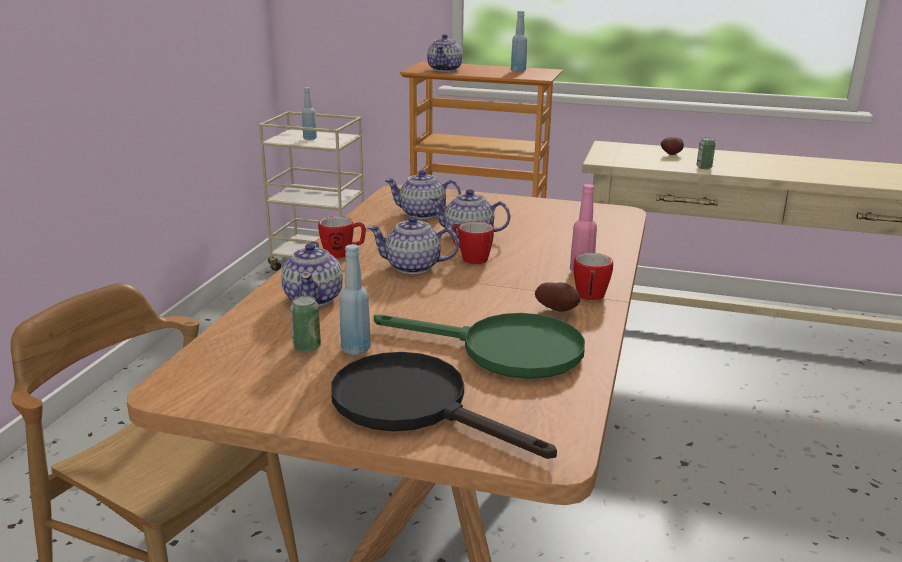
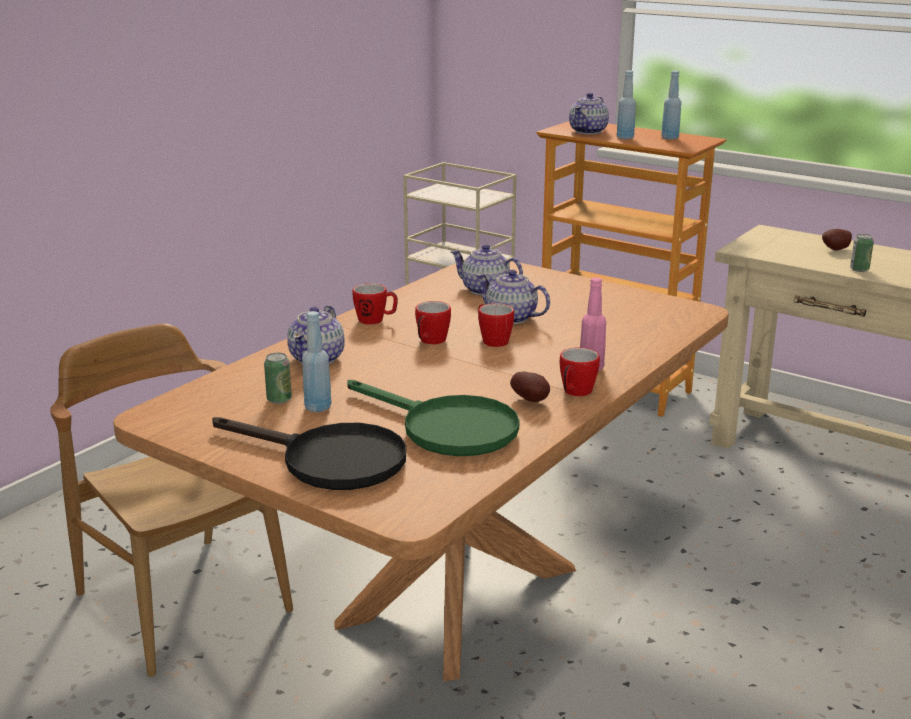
camera: 20 degrees right, 0 degrees up
(310, 138) = (457, 194): blue bottle -> blue bottle (625, 138)
(413, 267) = (430, 342): teapot -> mug
(415, 406) = (329, 460): black frying pan -> black frying pan turned 150 degrees clockwise

